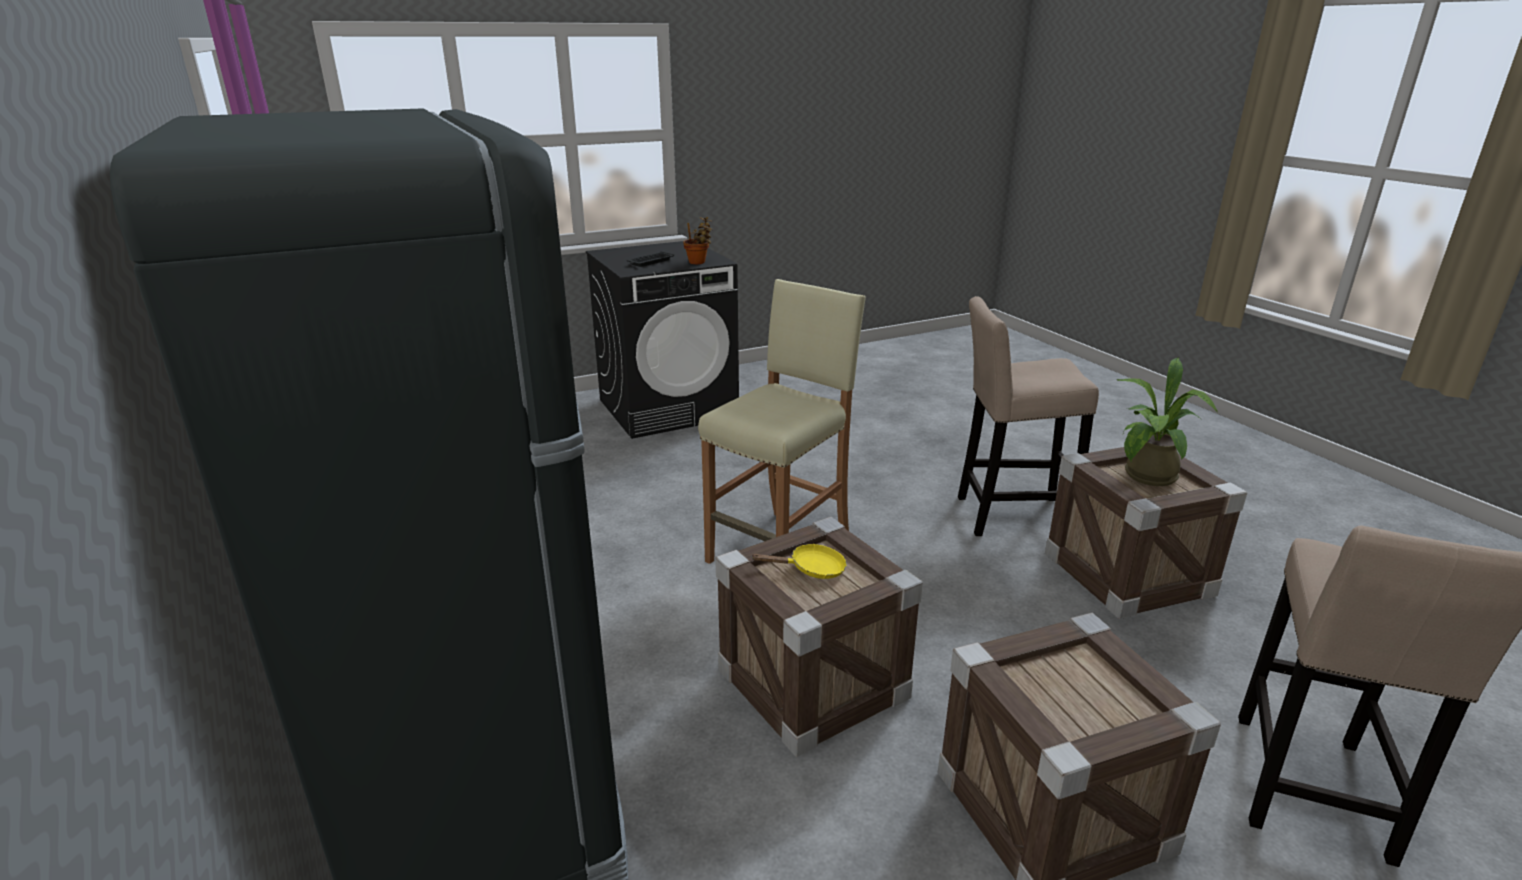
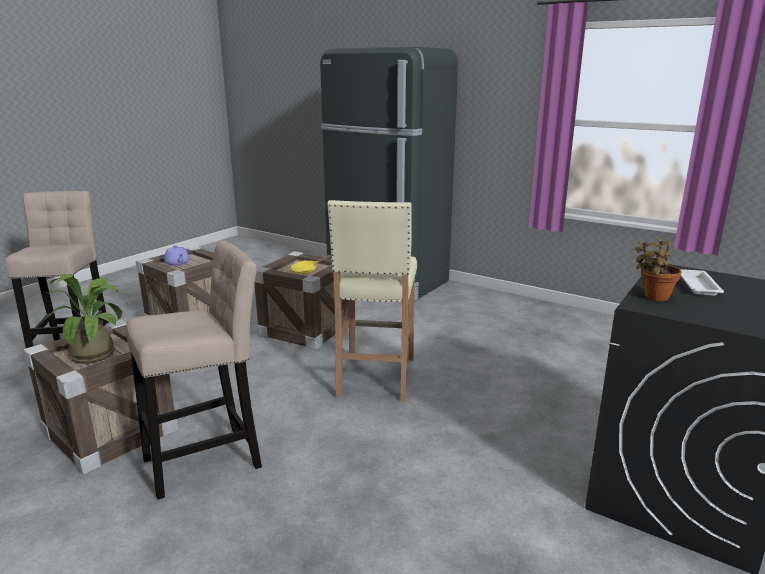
camera: 150 degrees right, 5 degrees down
(650, 262) = (697, 285): black tray -> white tray
(1099, 696) = (177, 263): none -> purple teapot

